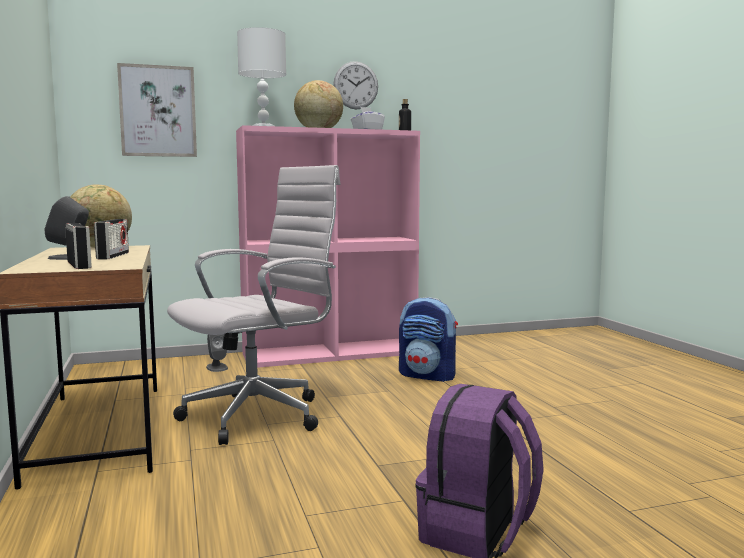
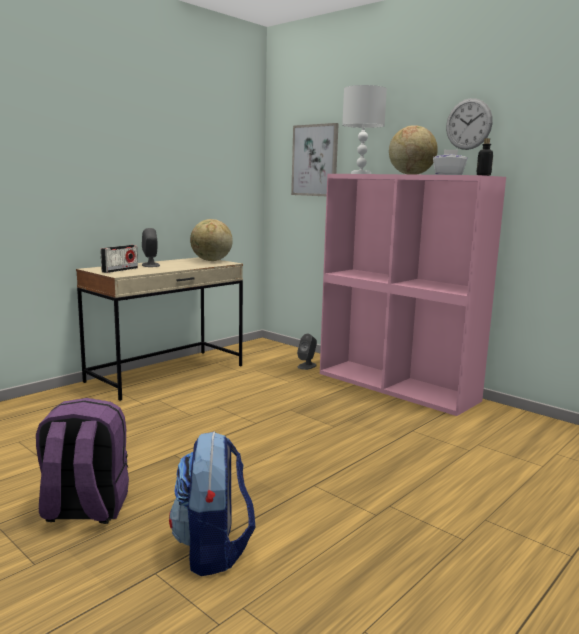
camera: 60 degrees right, 5 degrees up
(113, 256) = (169, 267): radio -> none
(260, 415) = (231, 400): white office chair -> none
(428, 376) = (397, 432): backpack -> backpack (213, 549)

